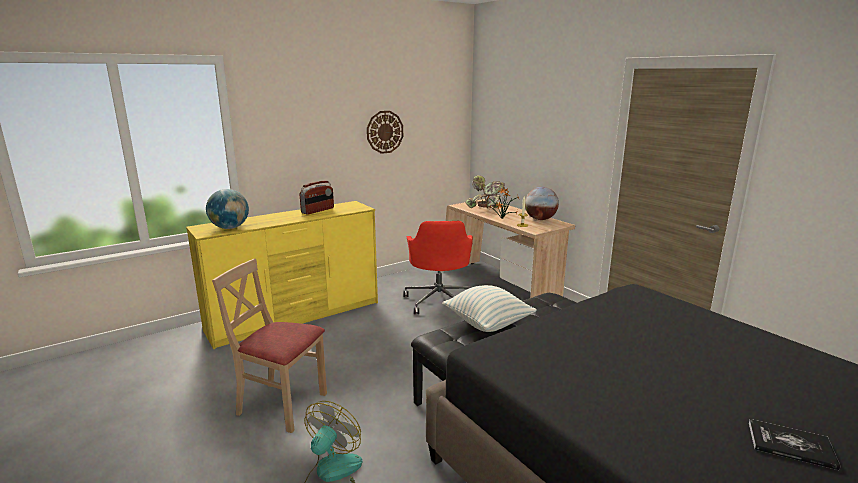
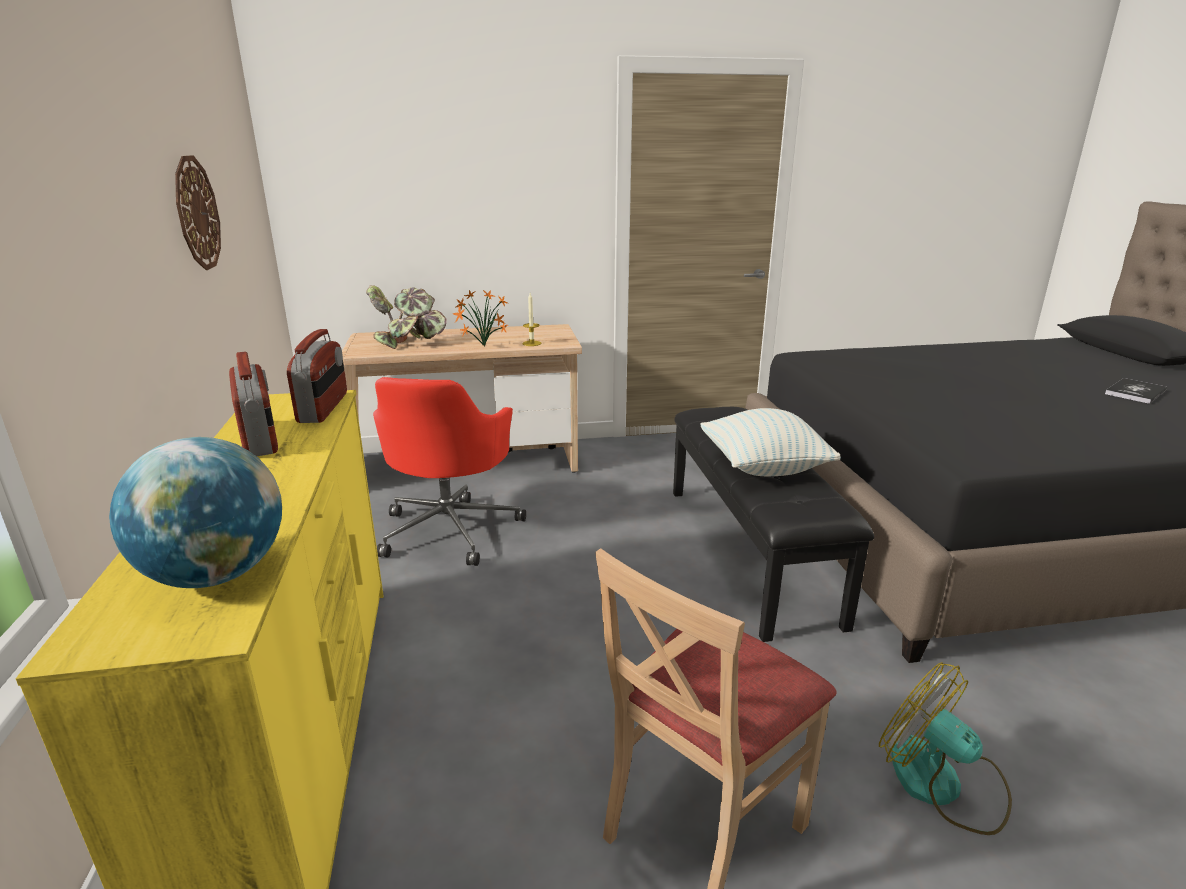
camera: 65 degrees left, 5 degrees up
(351, 210) = (324, 408): none -> radio
(439, 300) = (450, 529): red office chair -> red office chair turned 75 degrees clockwise
(540, 219) = (519, 331): globe -> none

